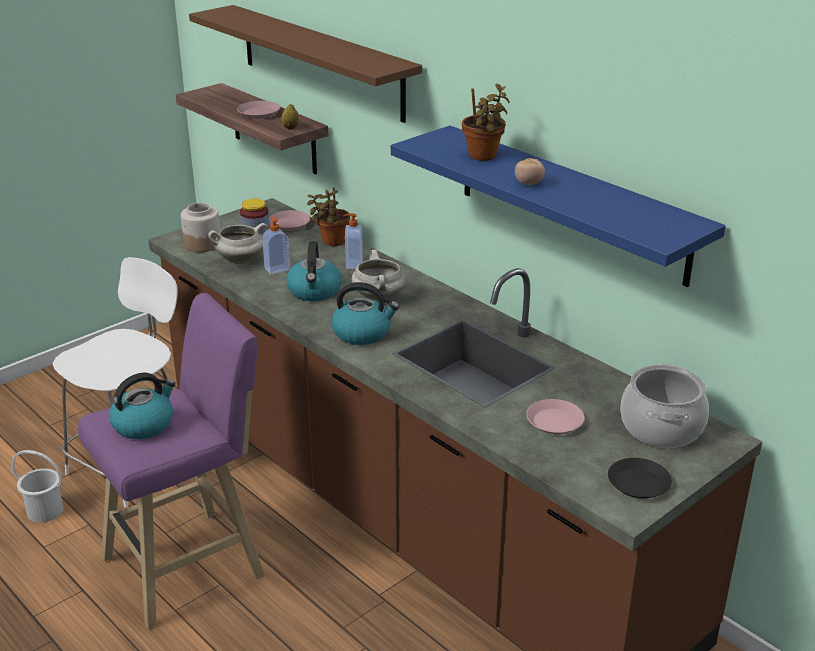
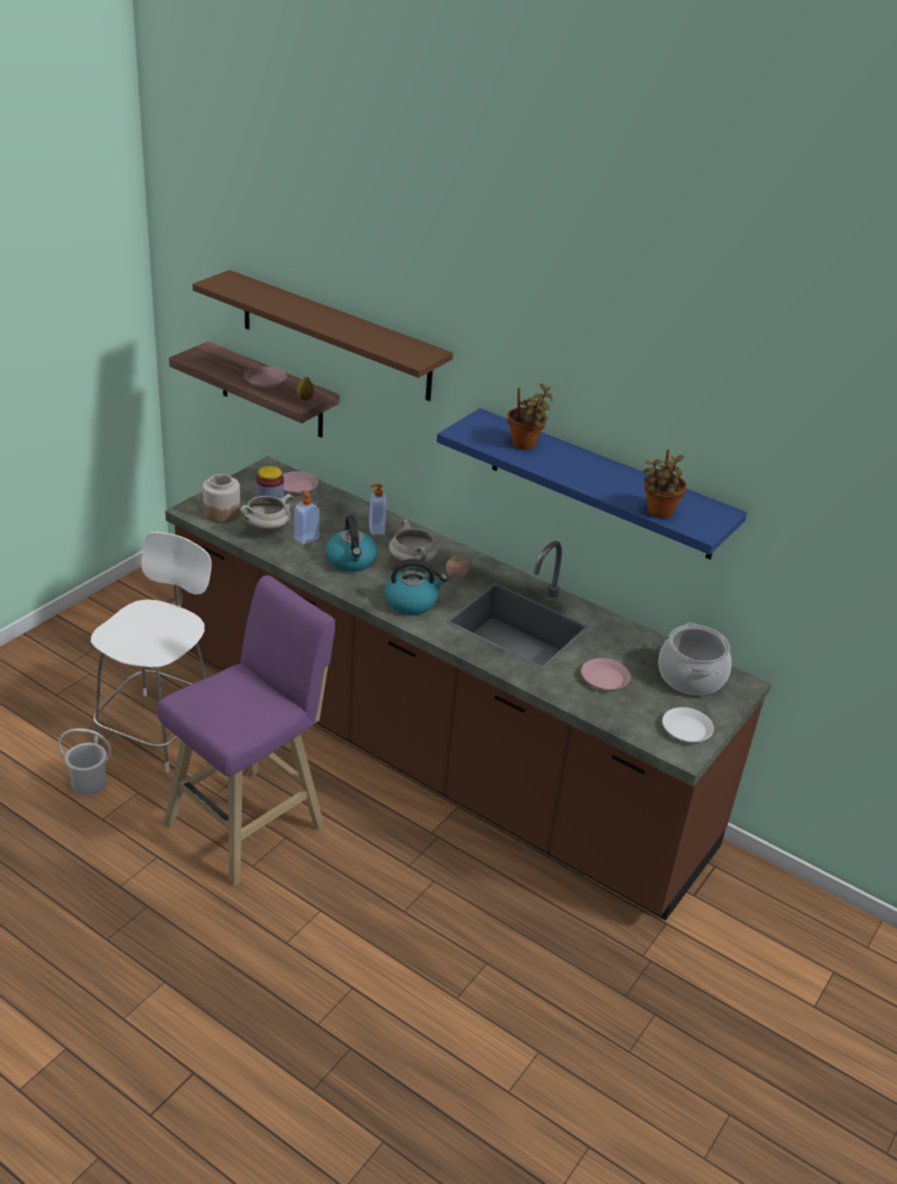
camera: 15 degrees left, 5 degrees up
(144, 424) = (227, 703): kettle -> none
(331, 242) = (346, 505): potted plant -> potted plant (658, 513)
(528, 184) = (575, 475): tomato -> tomato (456, 575)
(638, 483) = (686, 729): black plate -> white plate

